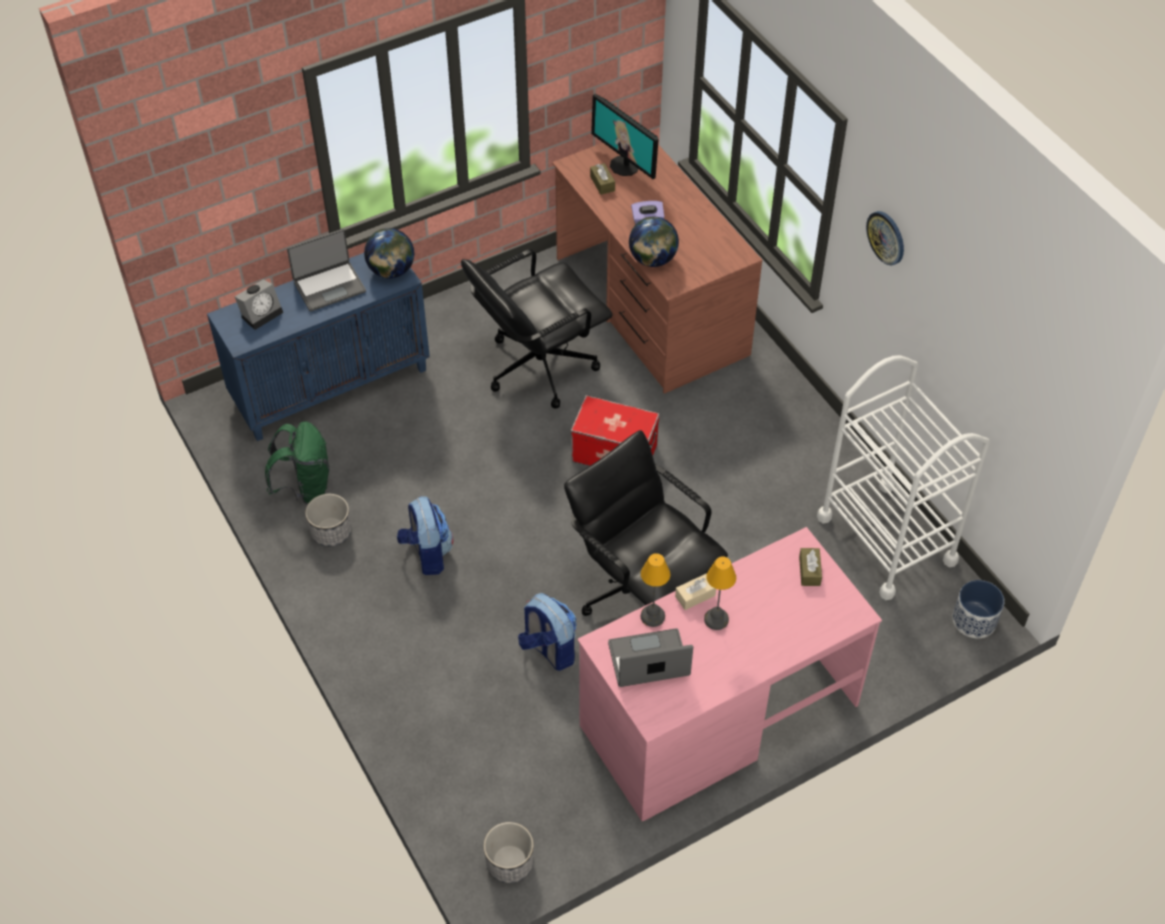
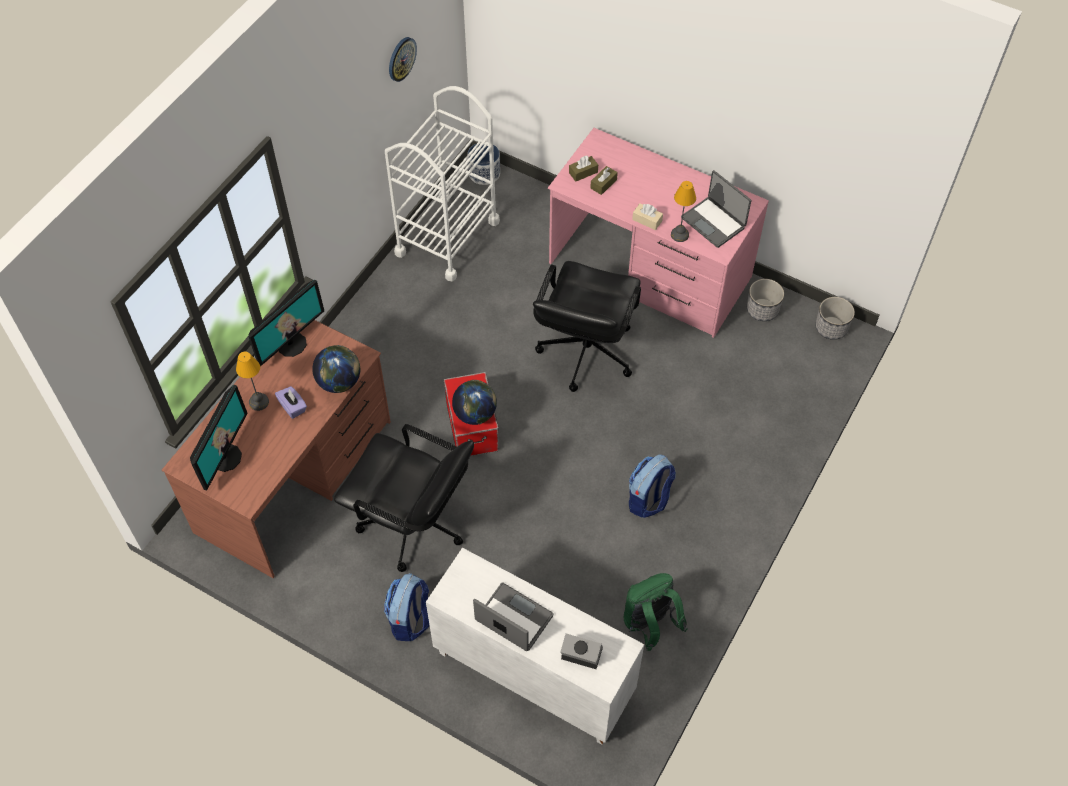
camera: 120 degrees left, 5 degrees up
(331, 532) = (676, 578): planter -> planter (762, 310)
(332, 385) = (532, 675): blue cabinet -> white cabinet
(391, 271) = (463, 579): globe -> globe (475, 414)
(548, 649) = (671, 382): backpack -> backpack (410, 620)
(602, 183) = (260, 463): brown tissue box -> brown tissue box (603, 184)
(715, 619) = (656, 203): table lamp -> table lamp (259, 402)
(721, 243) = (292, 344): none -> monitor
(886, 237) = (326, 139): wall clock -> wall clock (401, 58)

